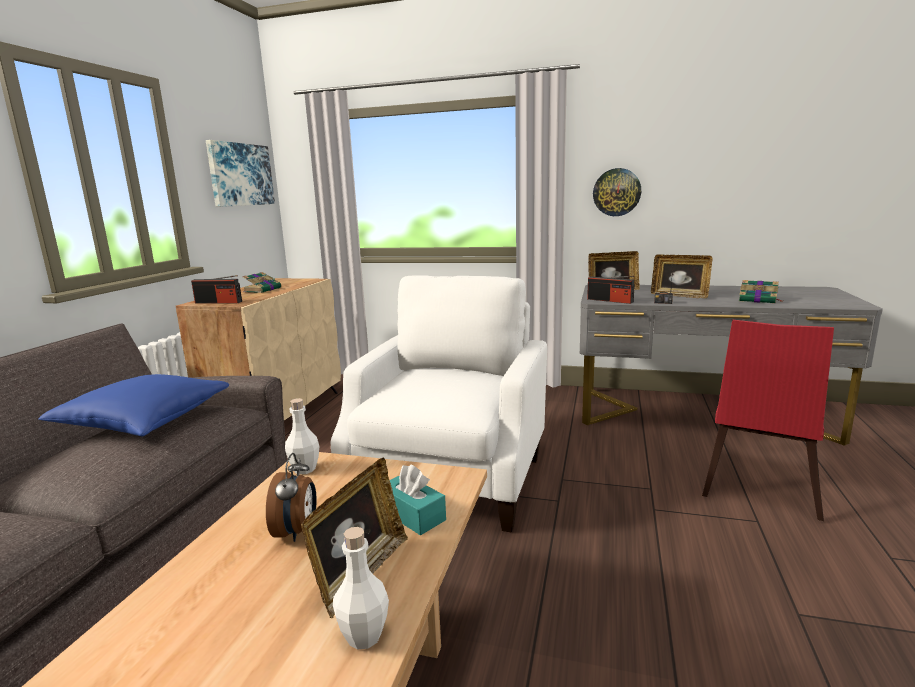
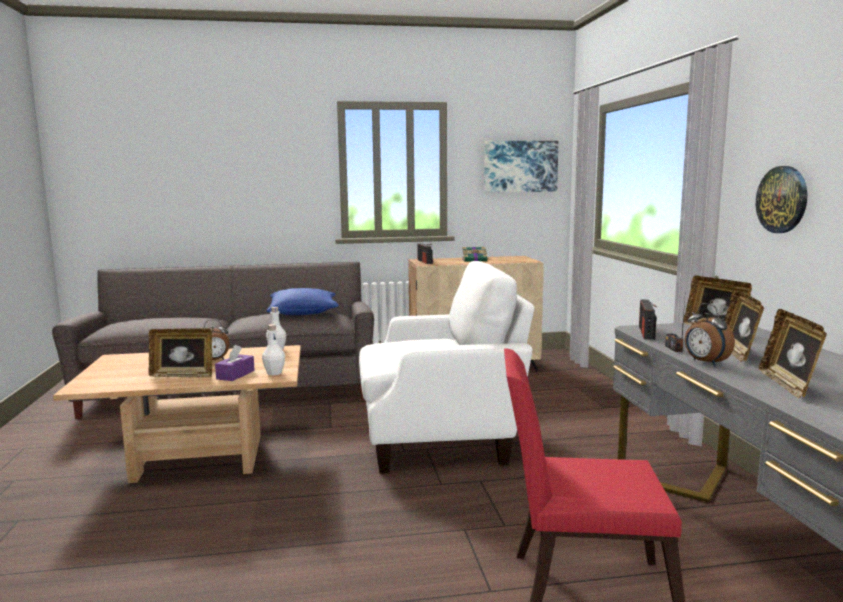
camera: 65 degrees right, 5 degrees down
(364, 636) = (141, 383): white bottle -> white bottle (274, 373)
(412, 515) = (235, 375): turquoise tissue box -> purple tissue box
(703, 303) = (705, 362): none -> alarm clock
(758, 300) = (788, 385): book -> picture frame

